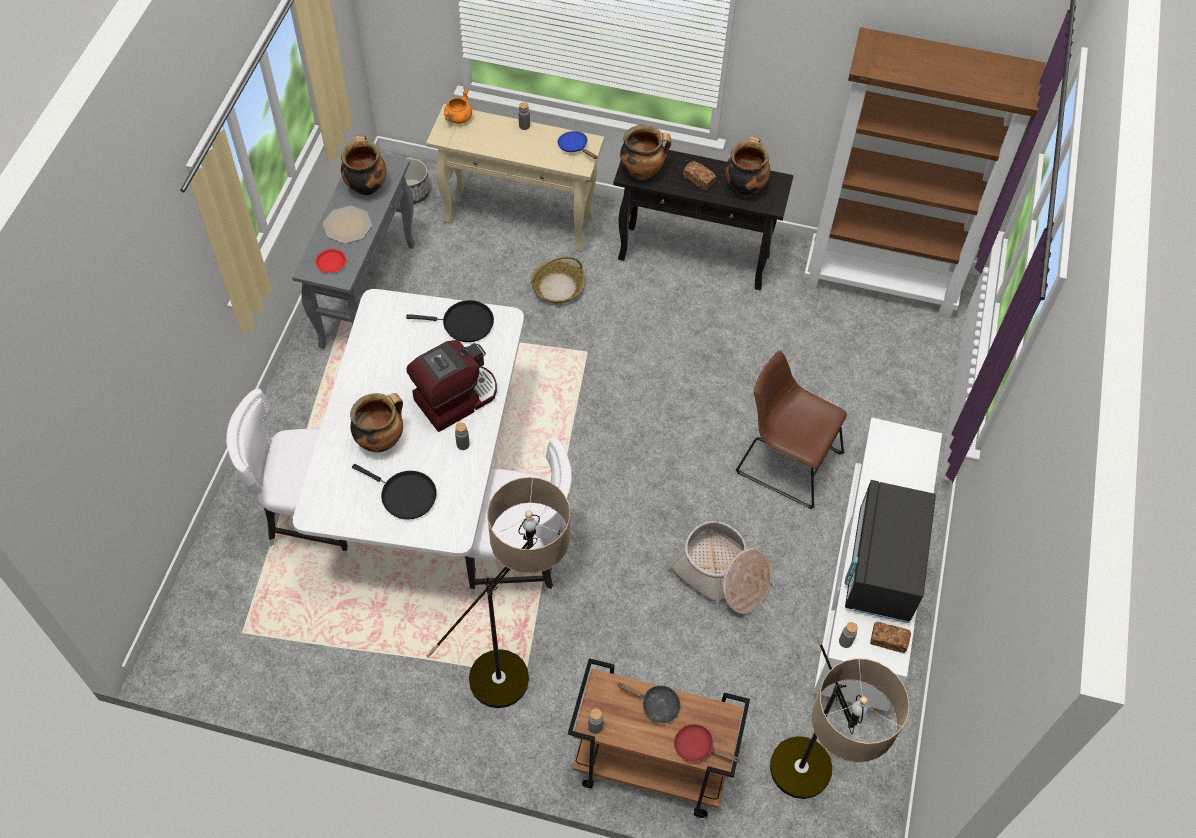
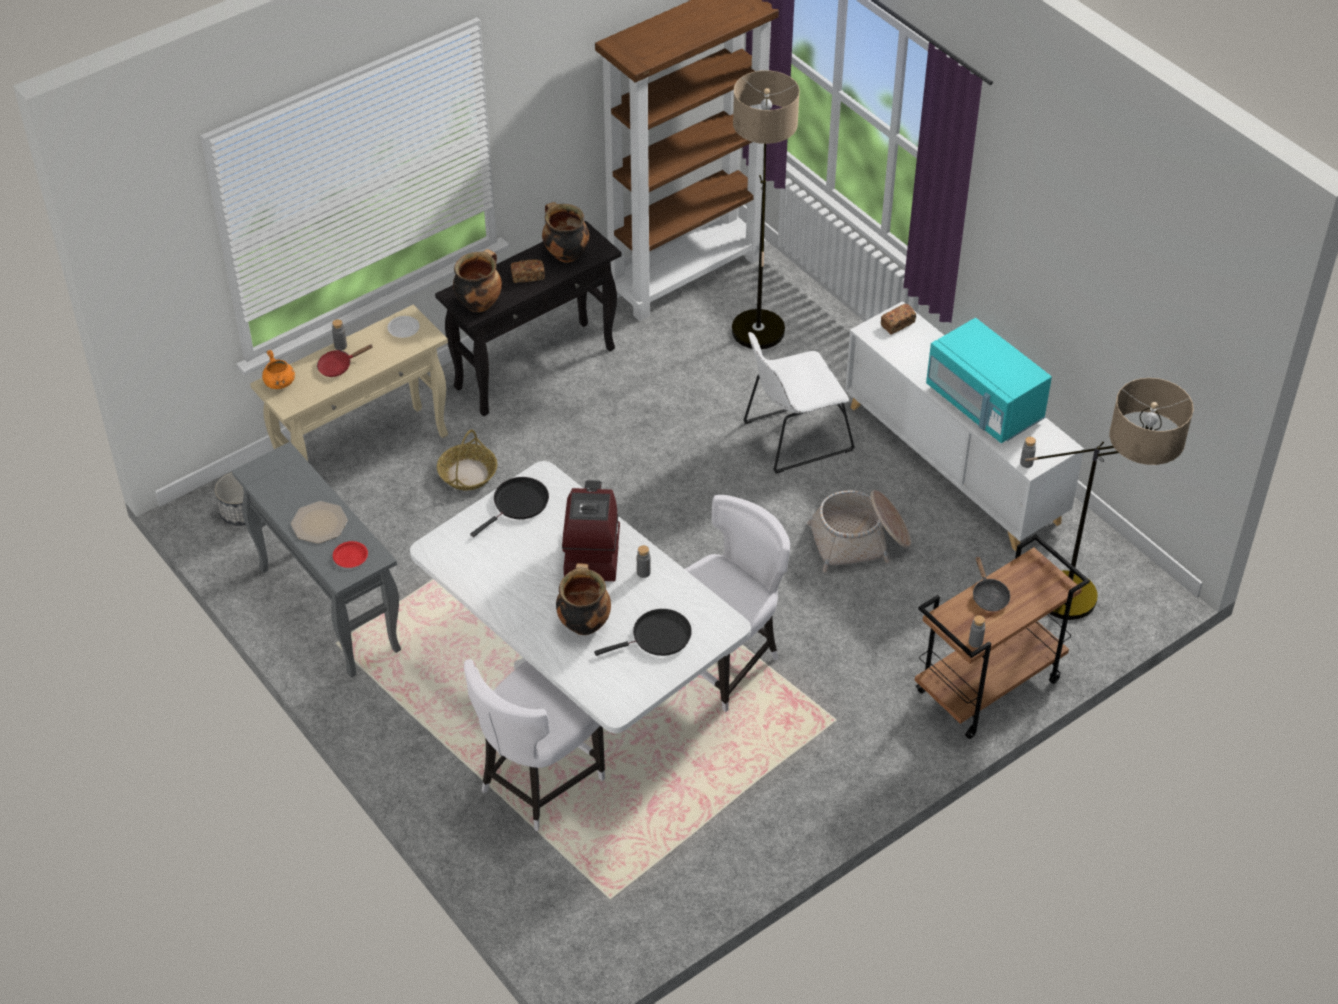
camera: 50 degrees left, 10 degrees down
(366, 186) = (287, 486): cooking pot -> none
(519, 666) = (823, 719): floor lamp -> floor lamp (758, 316)
(575, 147) = (403, 328): blue frying pan -> white plate
(656, 705) = (988, 596): black frying pan -> black frying pan turned 105 degrees clockwise
(697, 747) = (1044, 592): red frying pan -> red frying pan (338, 366)
(785, 460) = (793, 437): brown chair -> white chair
(882, 567) = (984, 405): black microwave -> turquoise microwave
(888, 640) = (1047, 440): bread -> bread (897, 324)

